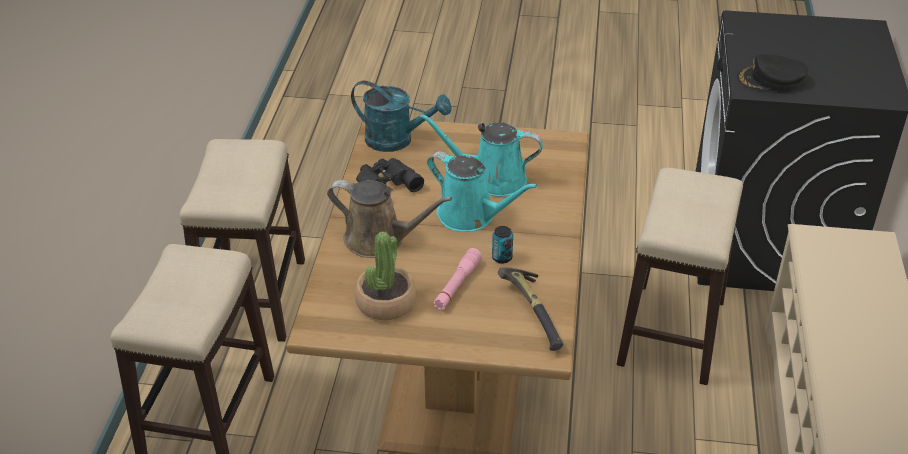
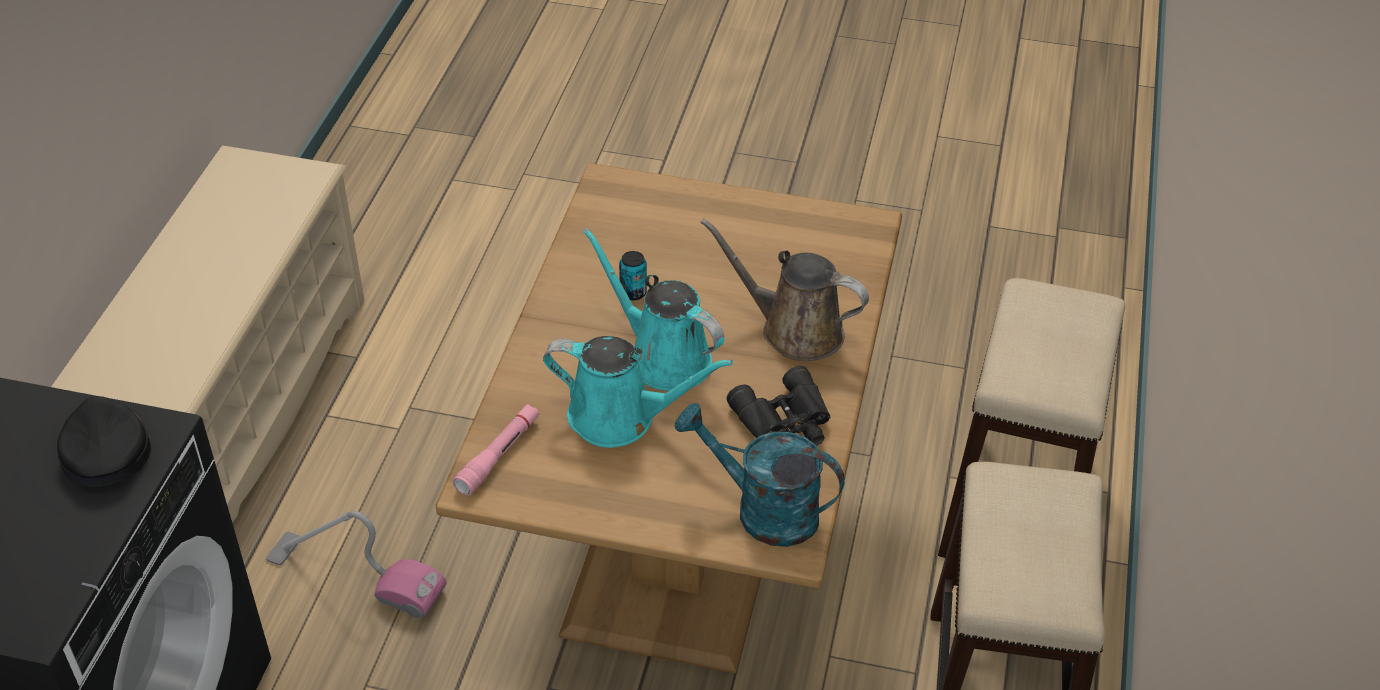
camera: 175 degrees left, 5 degrees up
(385, 302) = (787, 248): potted plant -> none
(457, 285) = (697, 261): pink flashlight -> pink flashlight (498, 455)
(536, 312) = (608, 222): hammer -> none
(671, 333) = (356, 576): stool -> vacuum cleaner
(771, 80) = (105, 449): black cap -> black cap turned 120 degrees counterclockwise

